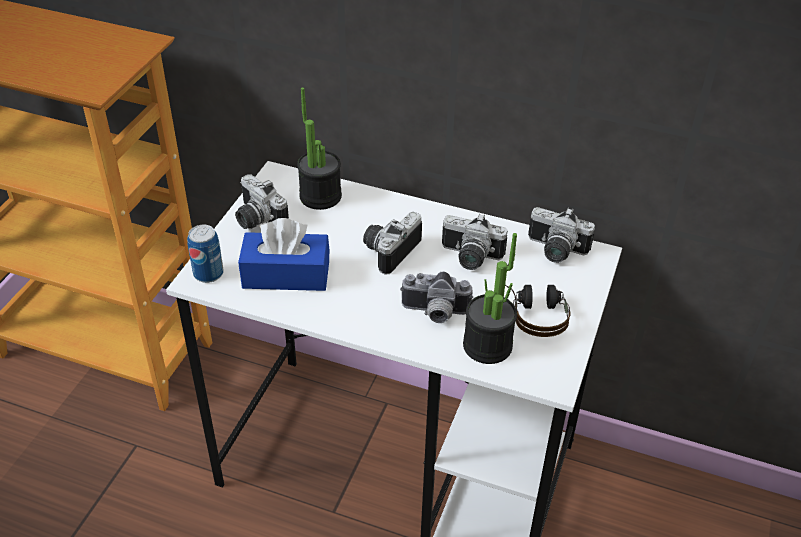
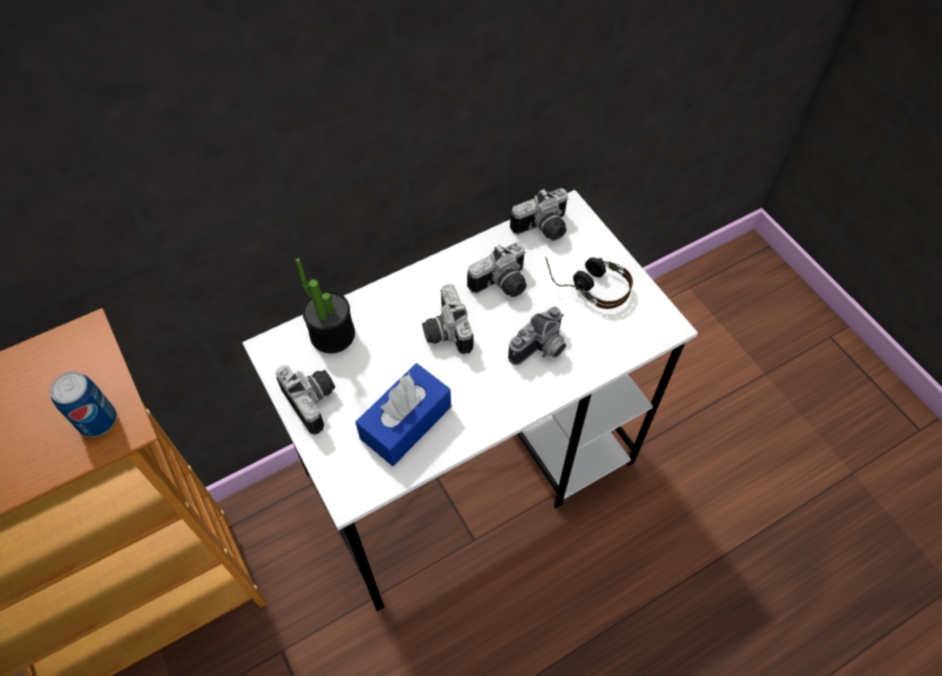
camera: 50 degrees left, 15 degrees up
(208, 273) = (349, 481): can -> can (97, 420)
(256, 219) = (314, 401): camera -> camera turned 120 degrees counterclockwise
(487, 346) = (602, 340): potted plant -> none

